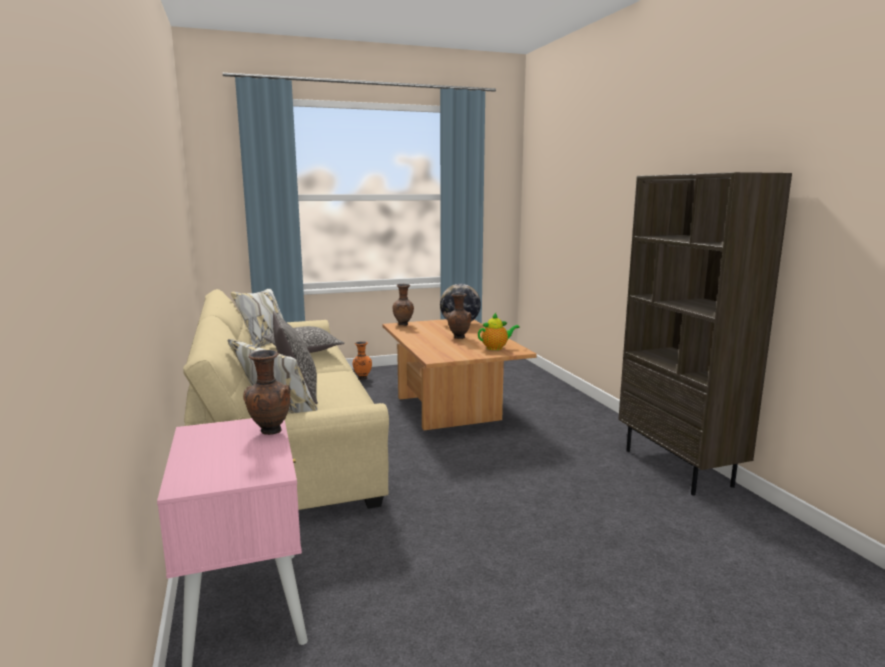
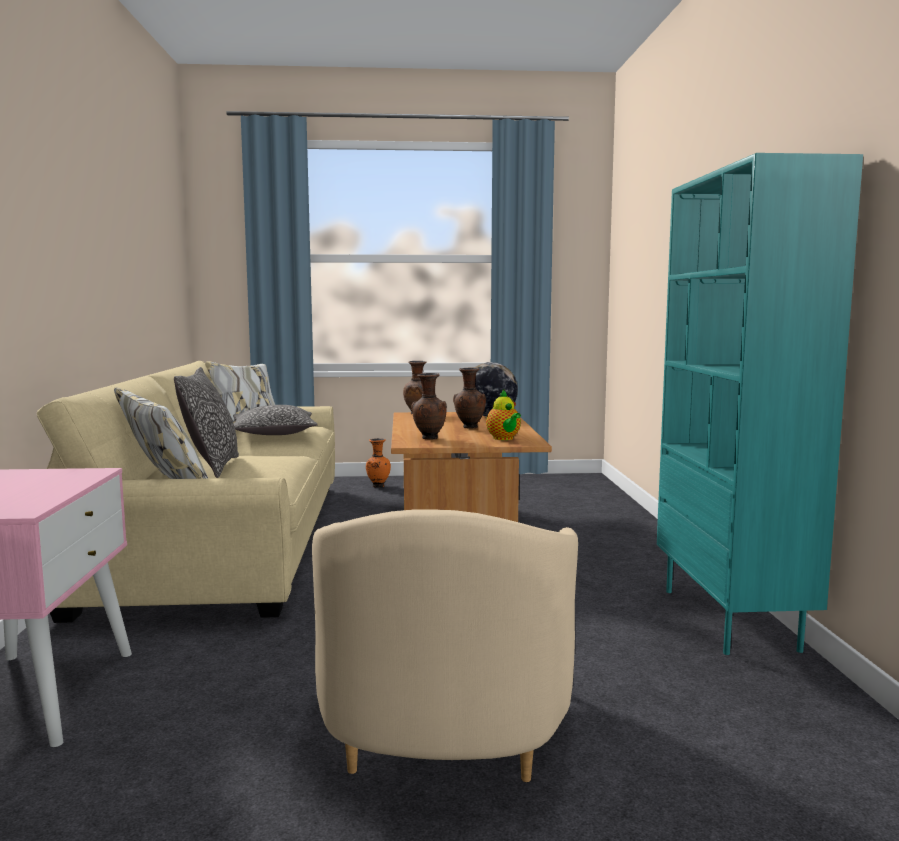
camera: 15 degrees right, 5 degrees down
(269, 432) = (79, 479): brown vase -> brown vase (428, 438)
(496, 348) = (504, 438): teapot -> teapot turned 75 degrees clockwise
(566, 580) = (445, 730): none -> beige armchair
(679, 468) = (731, 619): brown bookcase -> turquoise bookcase

